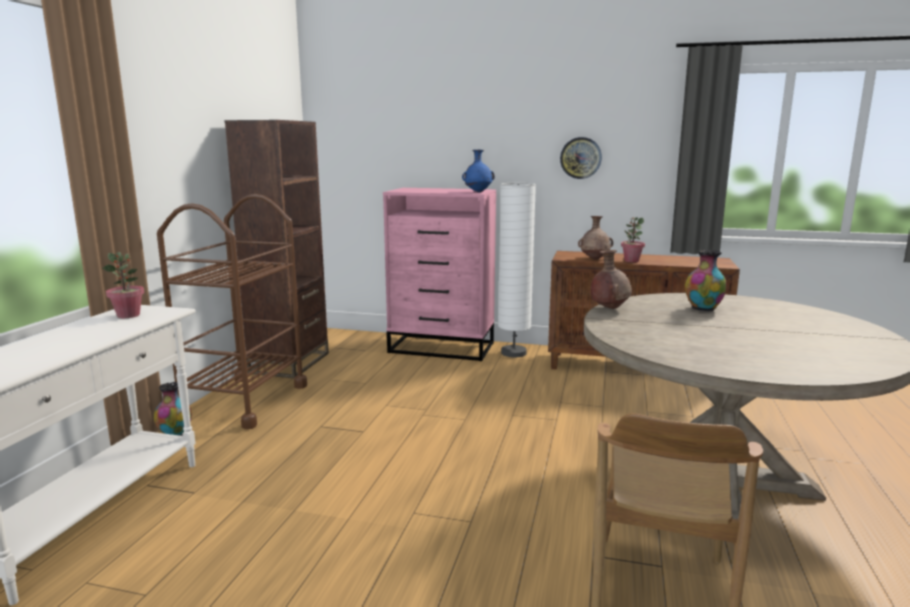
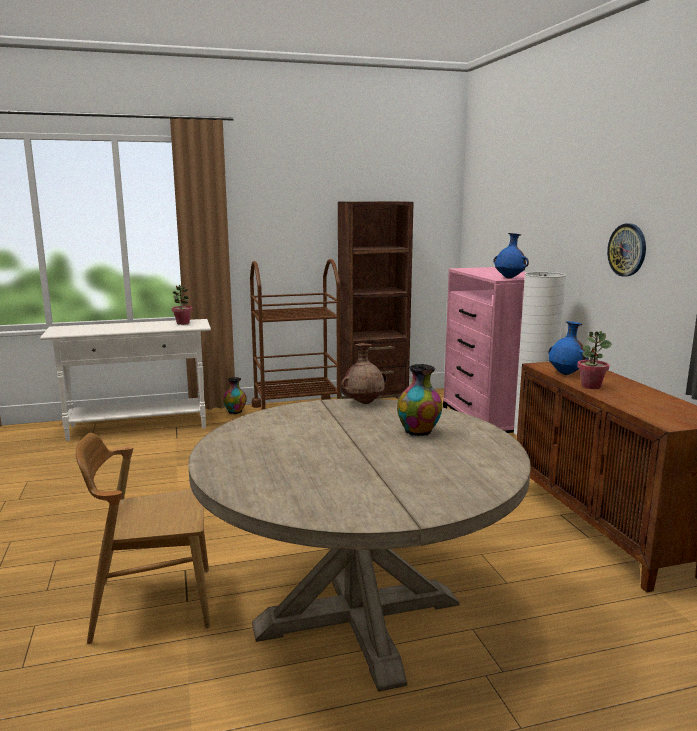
camera: 60 degrees right, 0 degrees up
(595, 259) = (566, 374): brown vase -> blue vase

